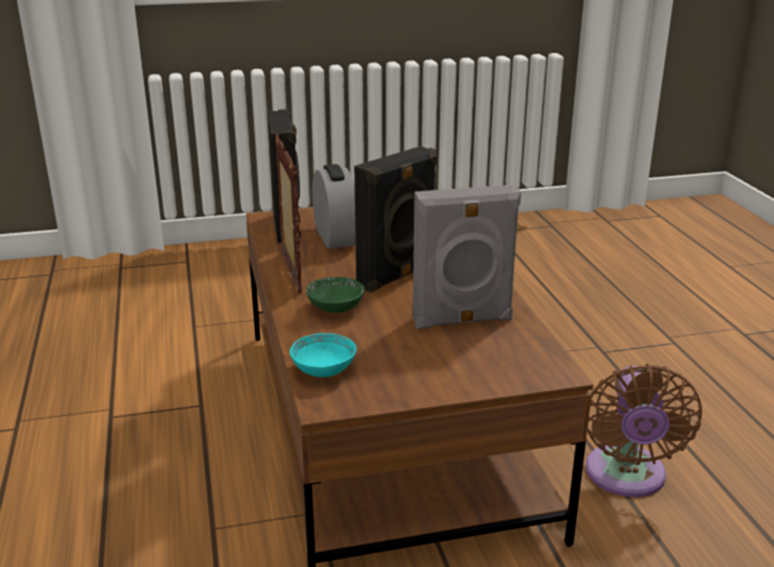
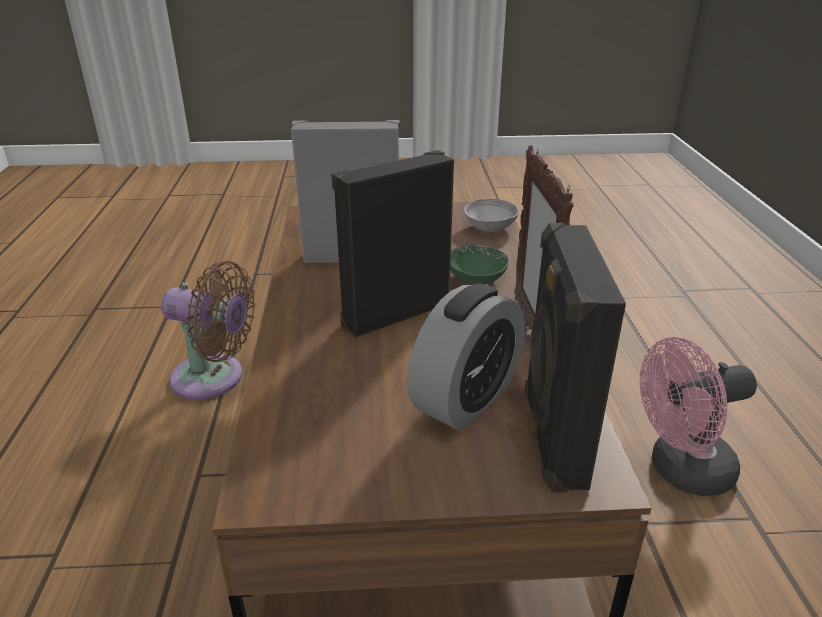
camera: 170 degrees left, 5 degrees up
(148, 442) = (680, 471): none -> pink fan
(324, 370) = (490, 227): turquoise bowl -> grey bowl
(335, 237) = (466, 399): alarm clock -> alarm clock turned 135 degrees counterclockwise
(626, 478) = (214, 379): brown fan -> brown fan turned 90 degrees clockwise

